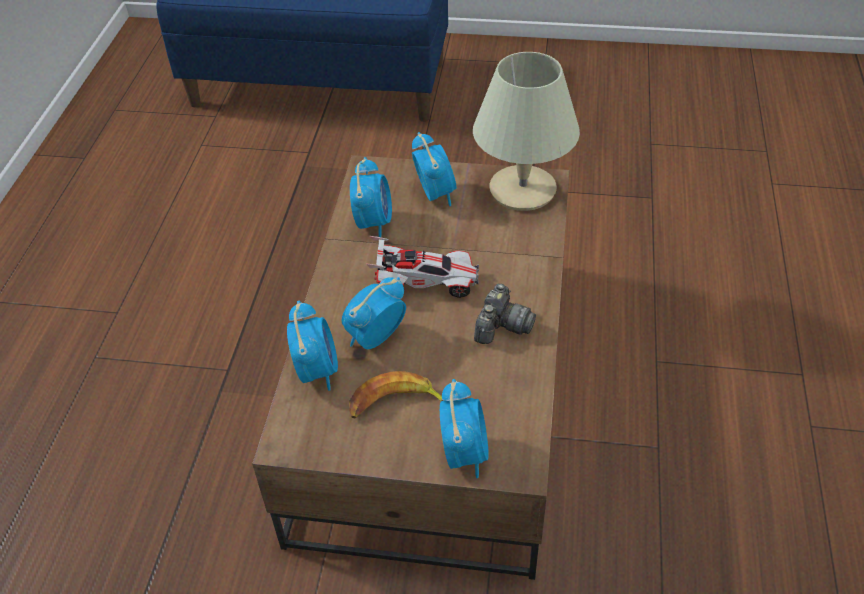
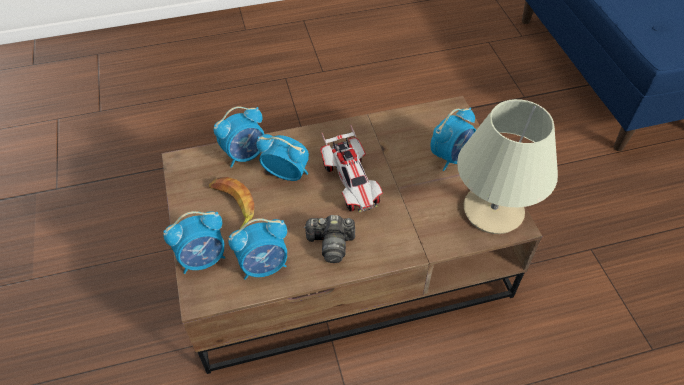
camera: 65 degrees right, 5 degrees up
(373, 222) = (398, 133): alarm clock -> alarm clock (264, 265)

